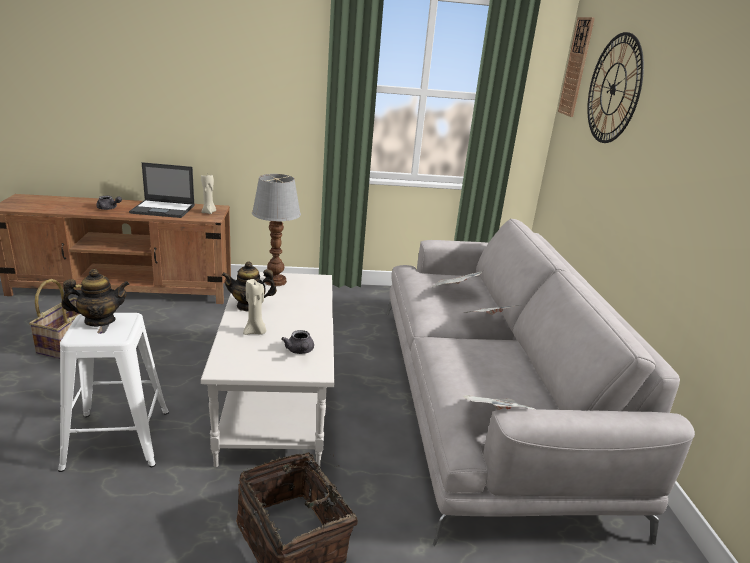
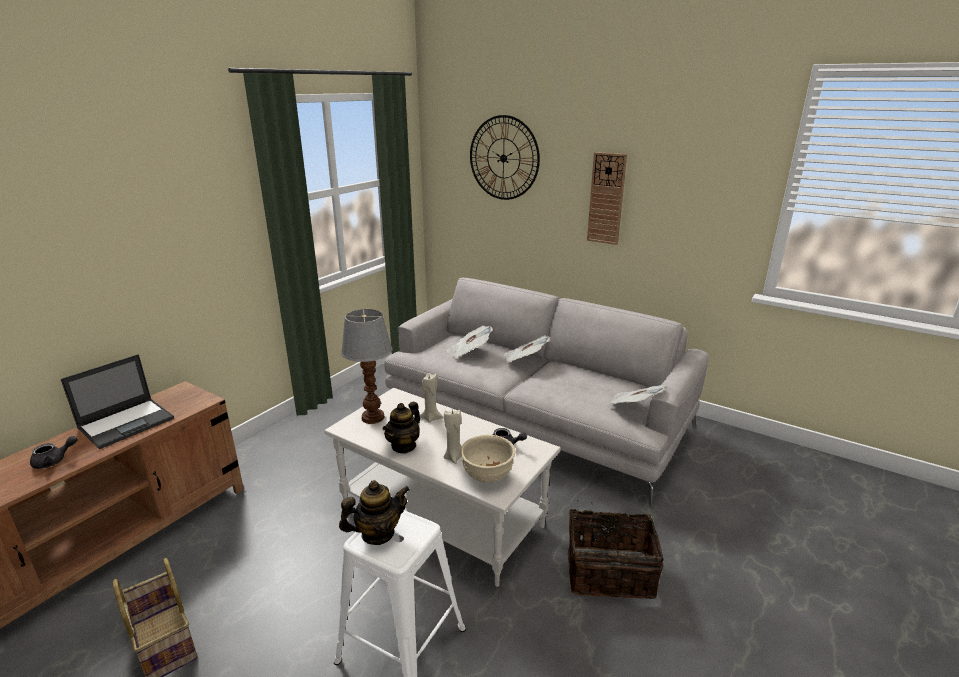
camera: 50 degrees left, 0 degrees up
(99, 321) = (377, 534): teapot -> teapot turned 45 degrees clockwise
(209, 212) = (186, 397): beige candle -> beige candle (431, 418)
(242, 355) = (487, 476): none -> beige bowl
(576, 67) = (441, 143): wall clock -> wall clock (606, 199)

